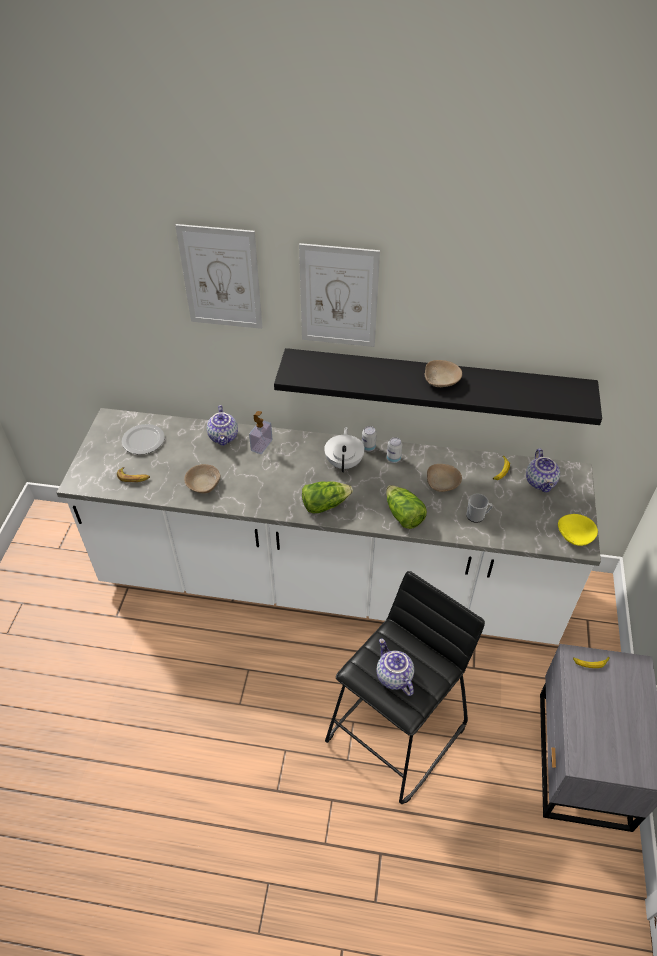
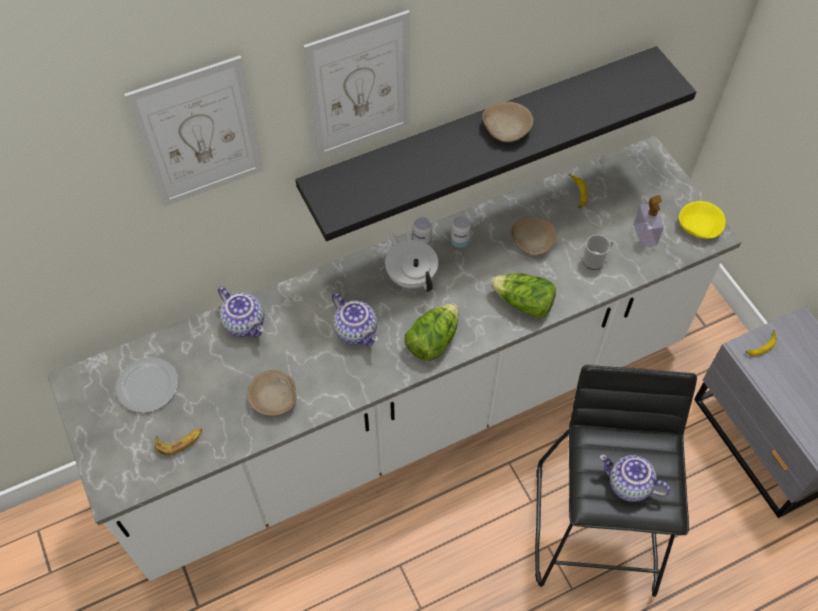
camera: 35 degrees left, 10 degrees up
(261, 445) = (299, 308): soap dispenser -> soap dispenser (645, 235)
(541, 482) = (625, 184): teapot -> teapot (357, 331)

